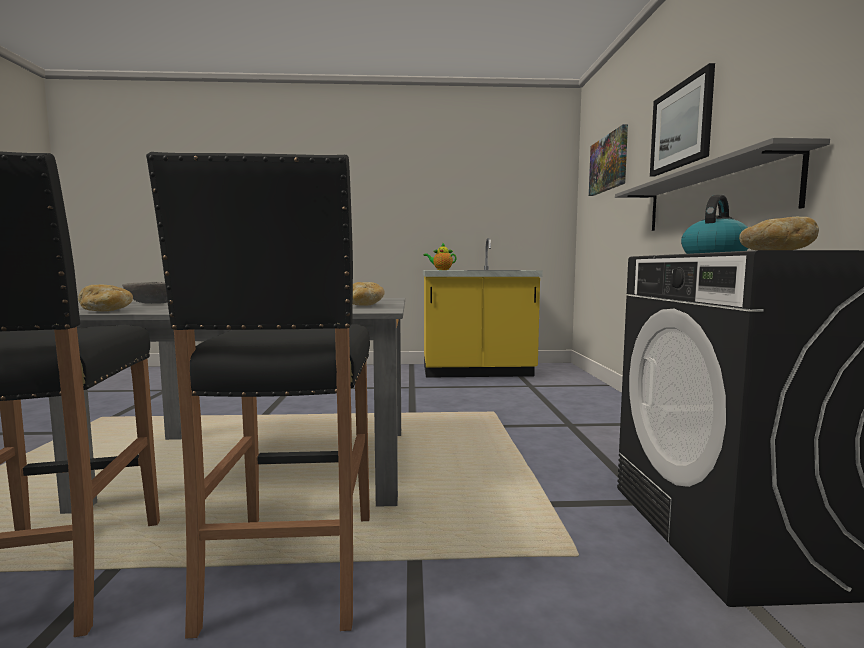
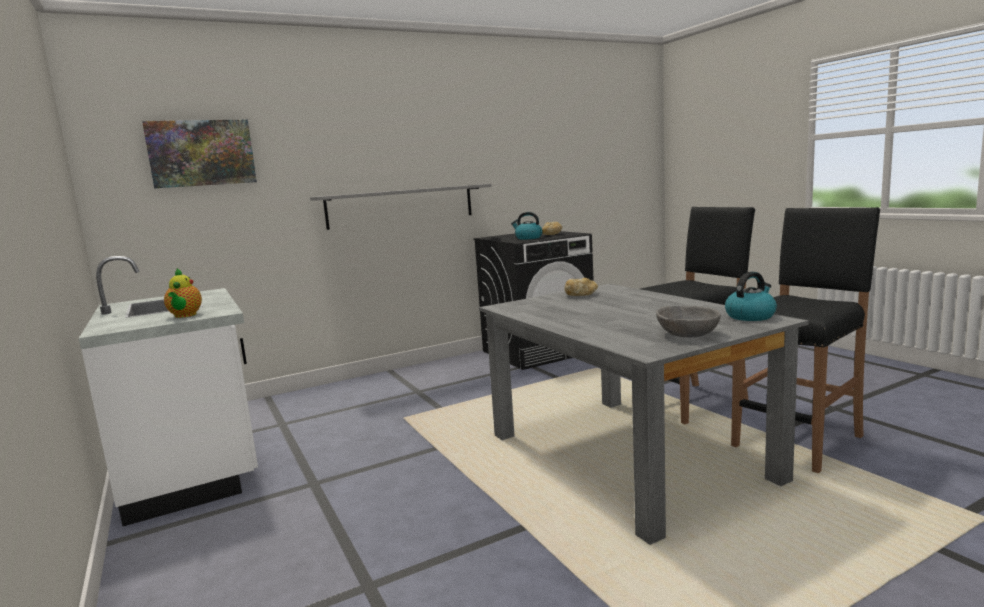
camera: 115 degrees left, 5 degrees up
(106, 311) = (750, 316): bread -> kettle
(477, 371) = (194, 468): yellow counter -> white counter
(681, 126) = (352, 148): picture -> none

